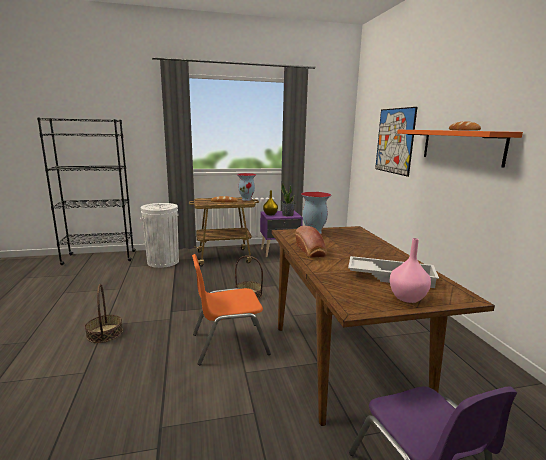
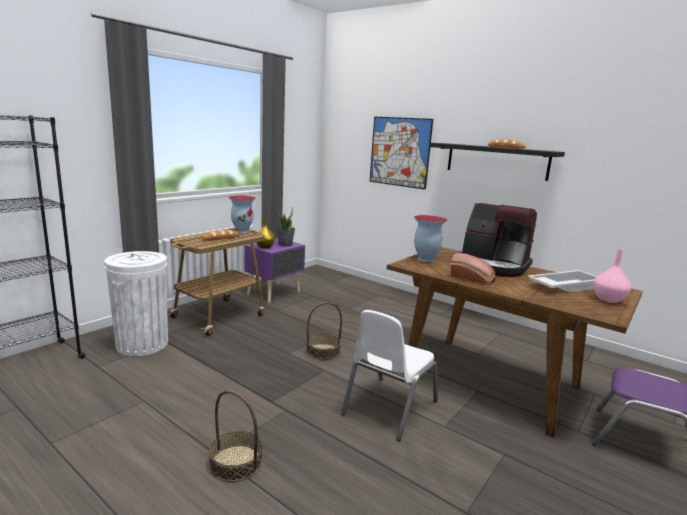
camera: 40 degrees left, 0 degrees up
(229, 343) = (389, 407): orange chair -> white chair
(365, 247) = (493, 266): none -> coffee machine
(461, 146) = (496, 161): orange shelf -> black shelf

